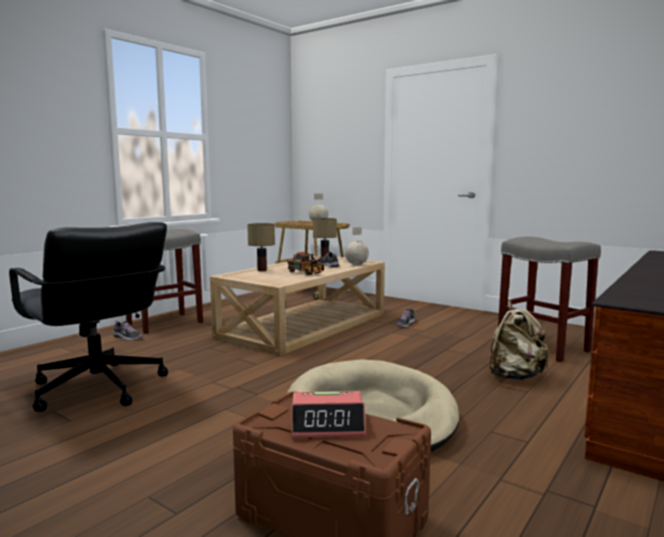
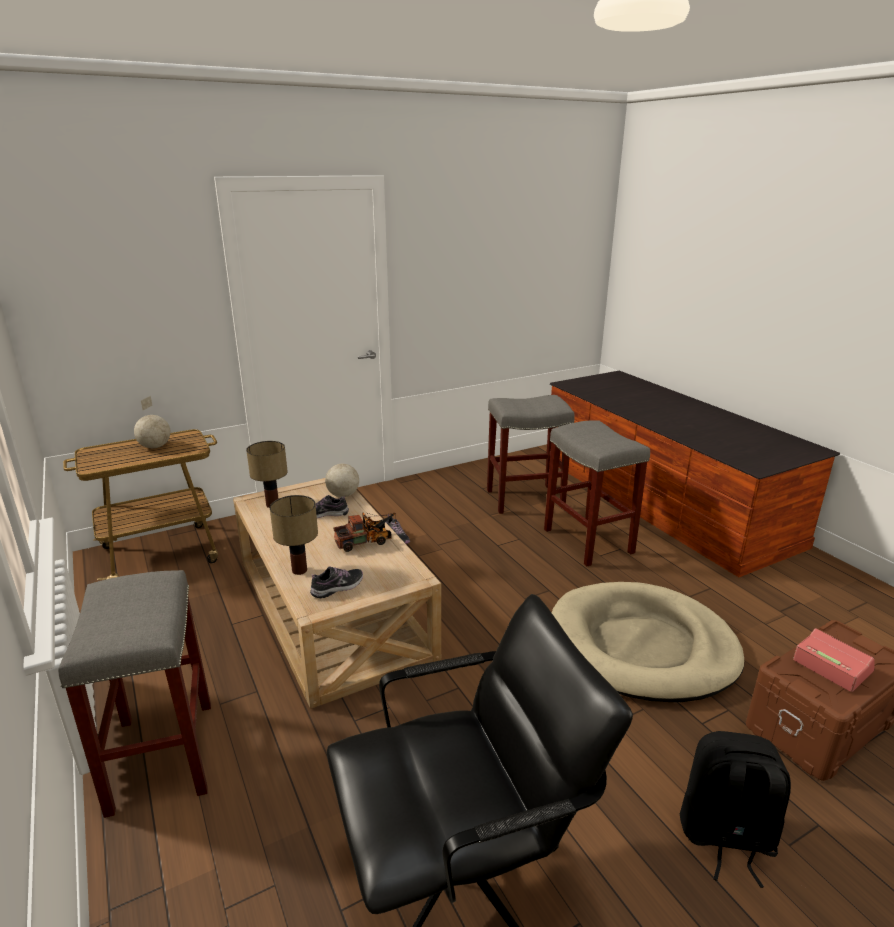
camera: 65 degrees left, 15 degrees up
(127, 337) = (208, 823): shoe -> shoe (338, 587)
(149, 465) = (725, 837): none -> black backpack
(328, 425) = (831, 666): alarm clock -> alarm clock turned 60 degrees counterclockwise
(515, 377) = (586, 540): beige backpack -> grey stool

